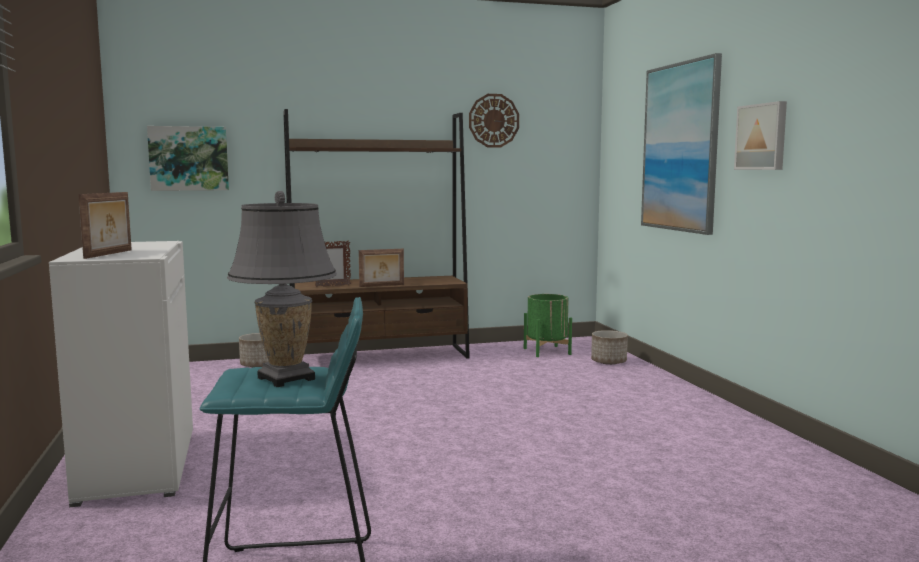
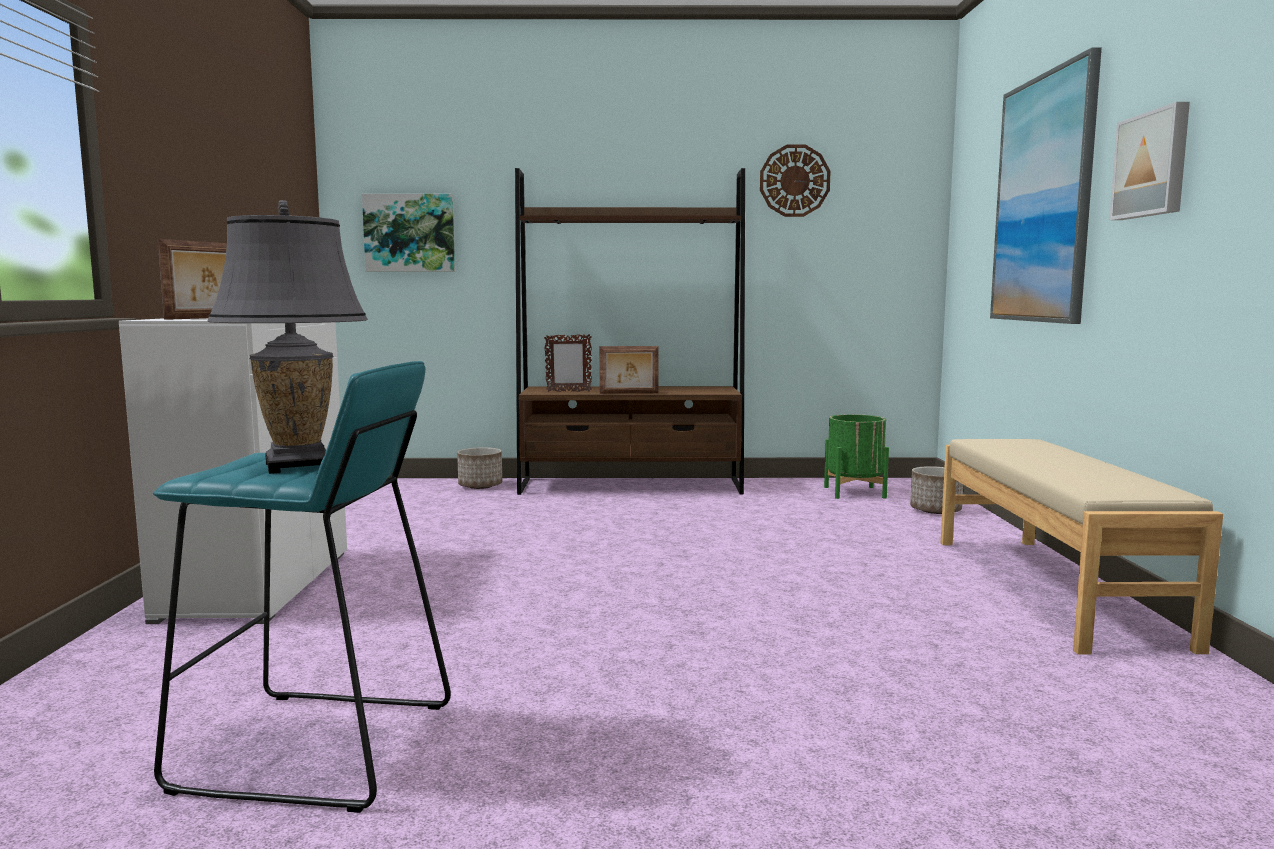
camera: 15 degrees right, 0 degrees up
(709, 413) = (1052, 588): none -> beige bench

